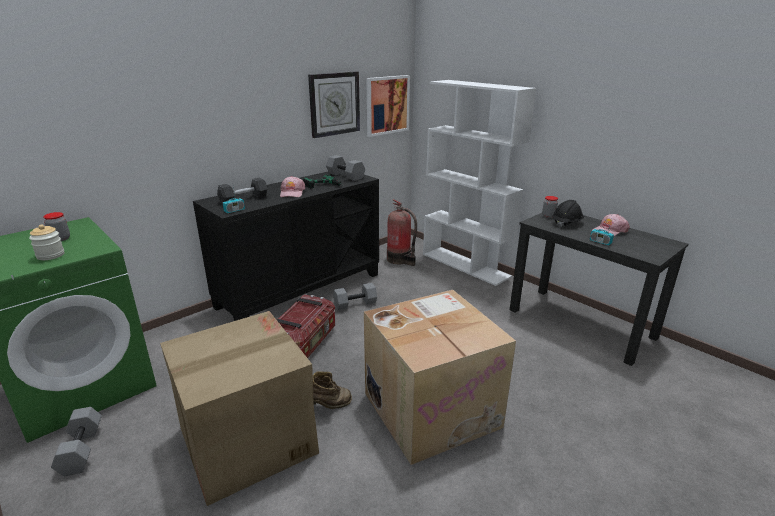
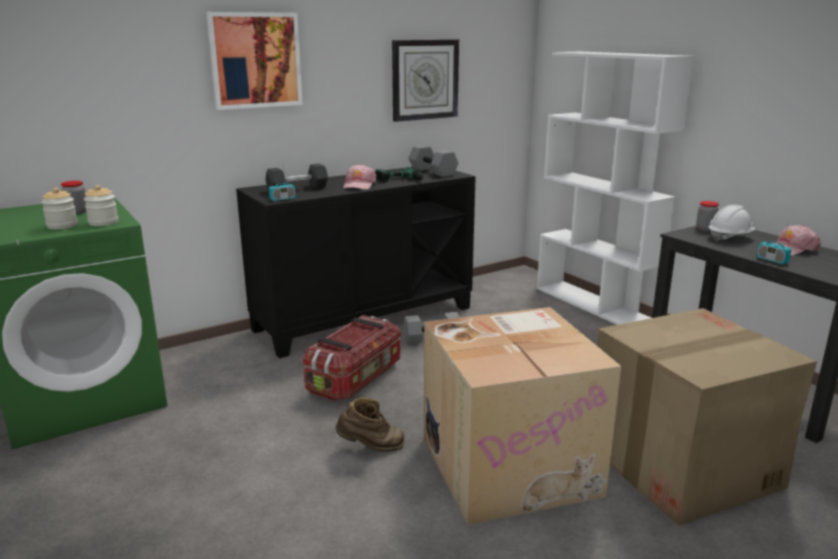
camera: 10 degrees right, 5 degrees down
(82, 450) = (70, 463): grey dumbbell -> none
(87, 249) = (103, 222): none -> jar
(246, 440) = (262, 474): cardboard box -> cardboard box (681, 465)
(387, 105) = (497, 86): picture -> picture (255, 60)
(400, 260) = (504, 293): fire extinguisher -> none
(567, 223) = (729, 238): black hard hat -> white hard hat

